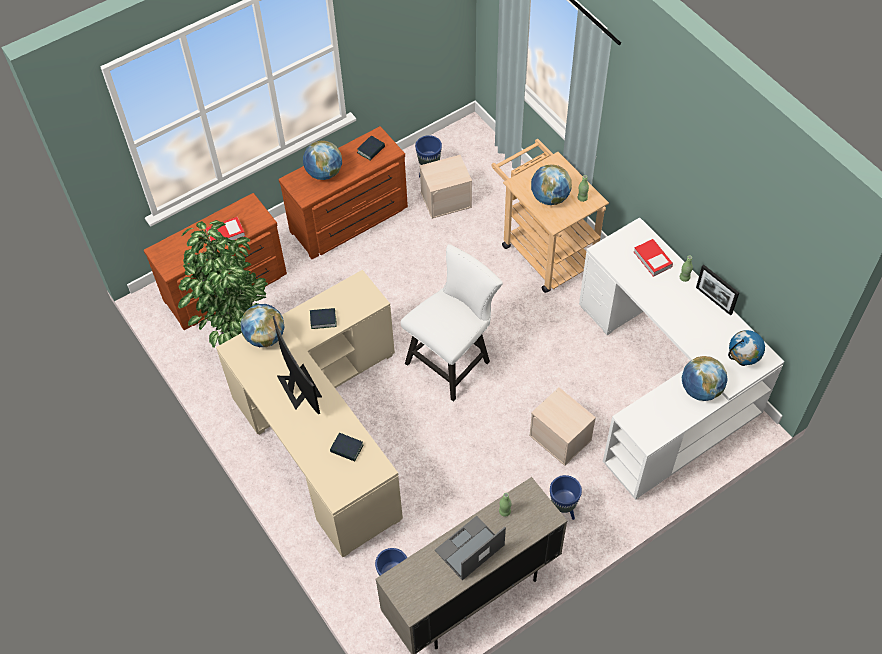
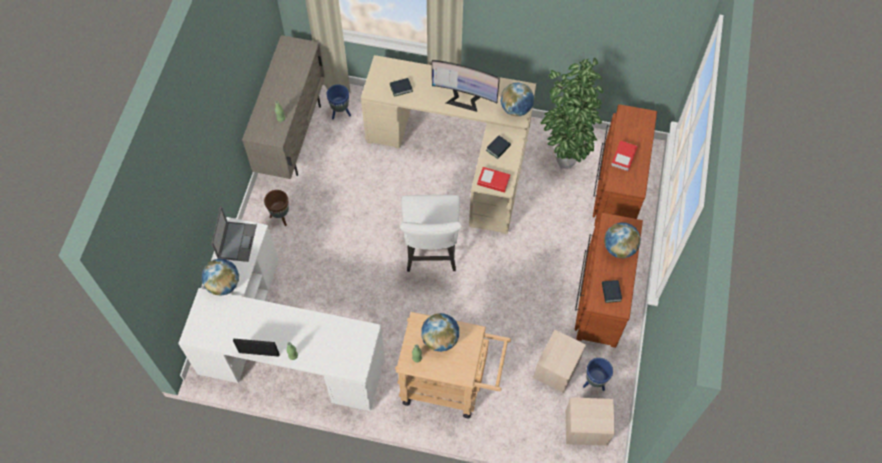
camera: 135 degrees right, 5 degrees up
(469, 548) = (283, 88): laptop -> laptop (237, 241)
(561, 437) = (318, 258): beige storage box -> beige storage box (585, 428)
(562, 510) = (281, 217): blue planter -> brown planter
(652, 259) = (327, 352): book -> book (493, 181)
(742, 361) = (207, 321): globe -> none

